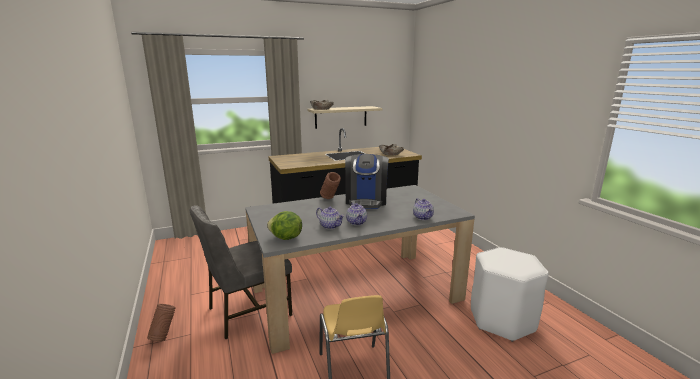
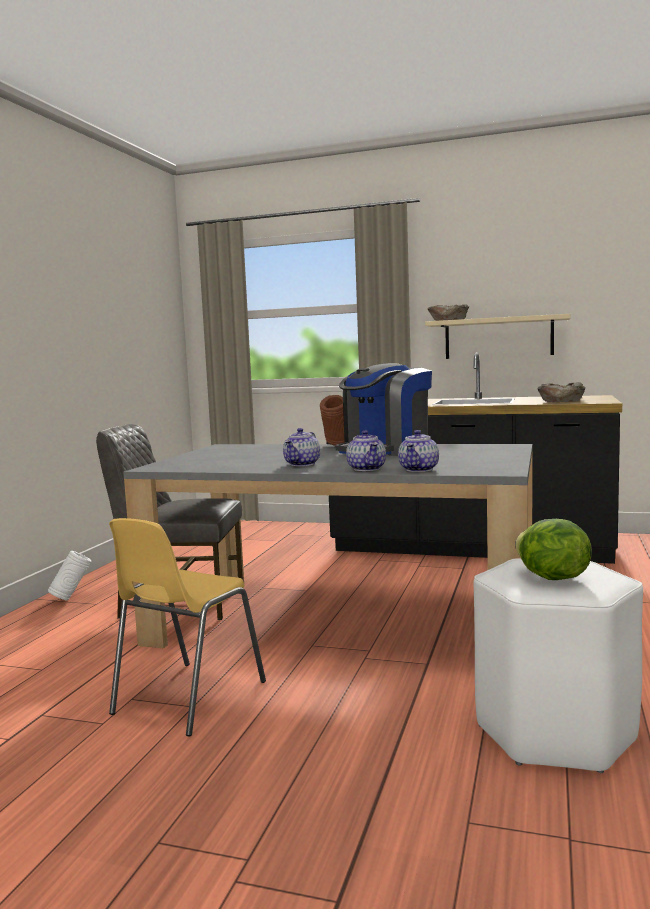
camera: 40 degrees right, 10 degrees down
(164, 336) = (71, 598): brown vase -> white vase
(285, 238) = (178, 465): lettuce -> lettuce (551, 578)
(330, 226) = (258, 463): teapot -> teapot (367, 469)

